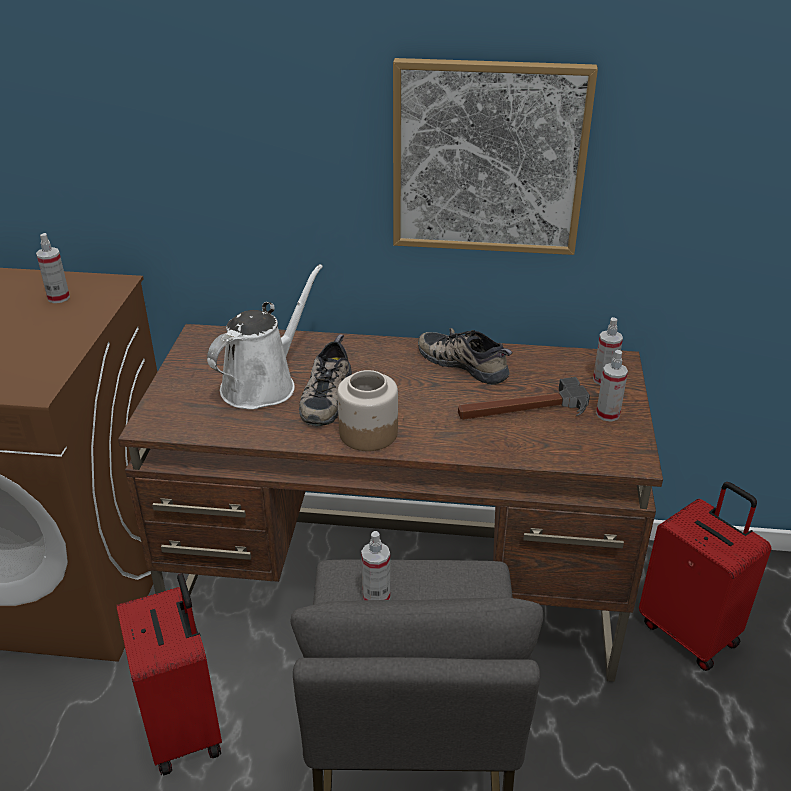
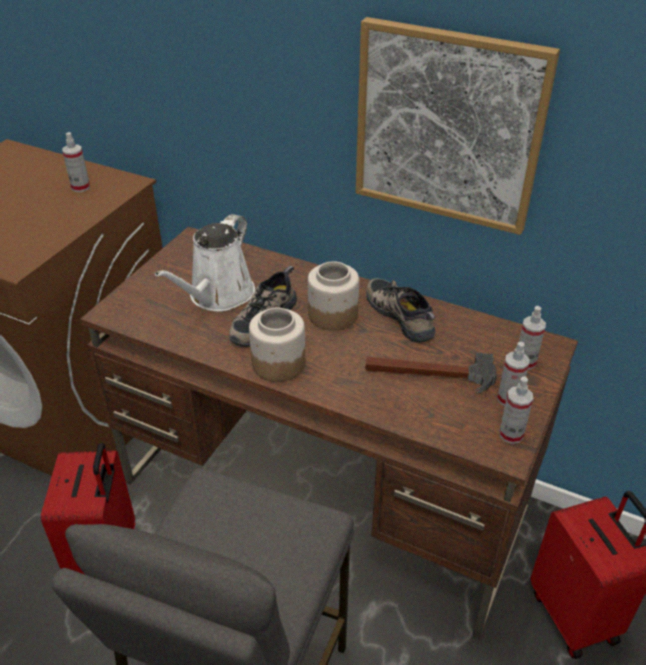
camera: 20 degrees right, 5 degrees up
(263, 384) = (218, 296): white watering can -> white watering can turned 150 degrees clockwise
(376, 598) = (218, 517): spray bottle -> spray bottle (511, 434)
(395, 377) = (332, 315): none -> jar

